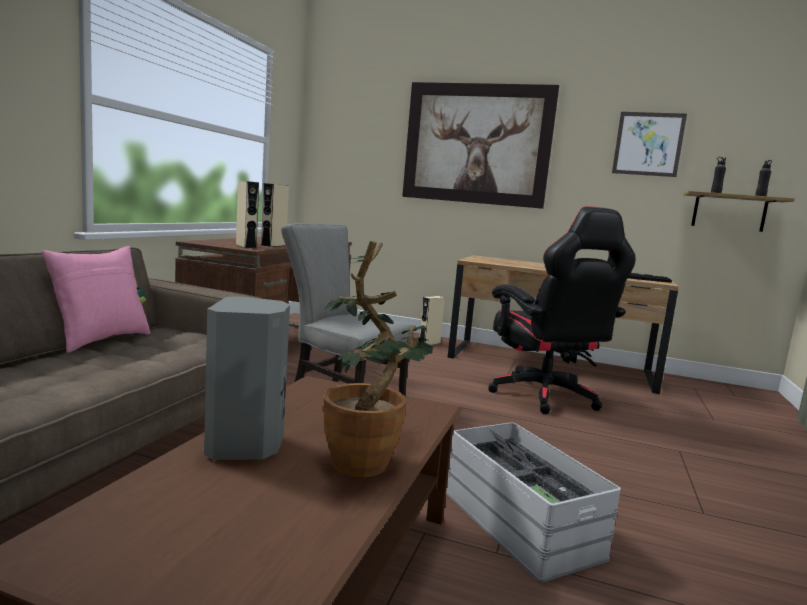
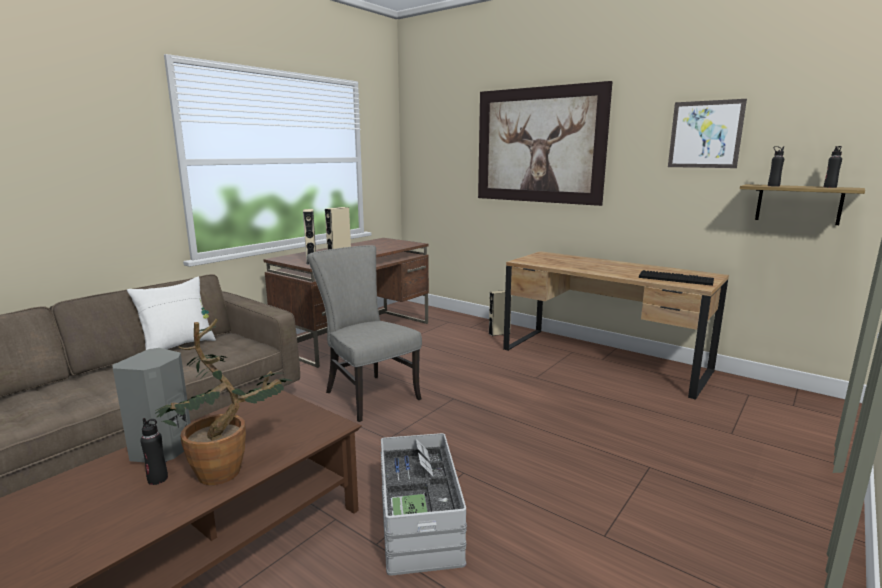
camera: 20 degrees right, 5 degrees up
(101, 341) = (178, 347): pink pillow -> white pillow
(281, 477) = (158, 479): none -> black bottle
(543, 395) = (561, 394): black office chair -> none

